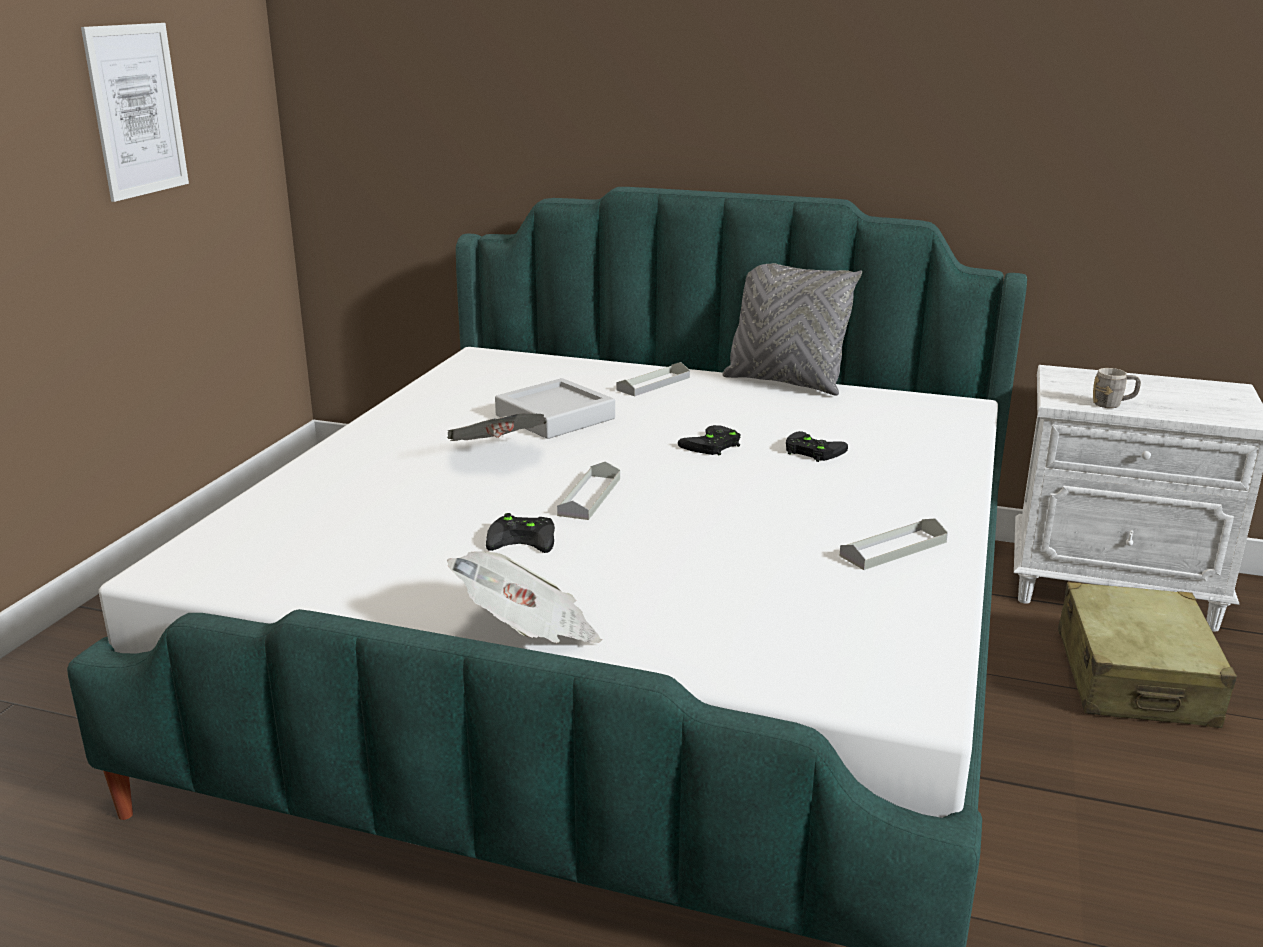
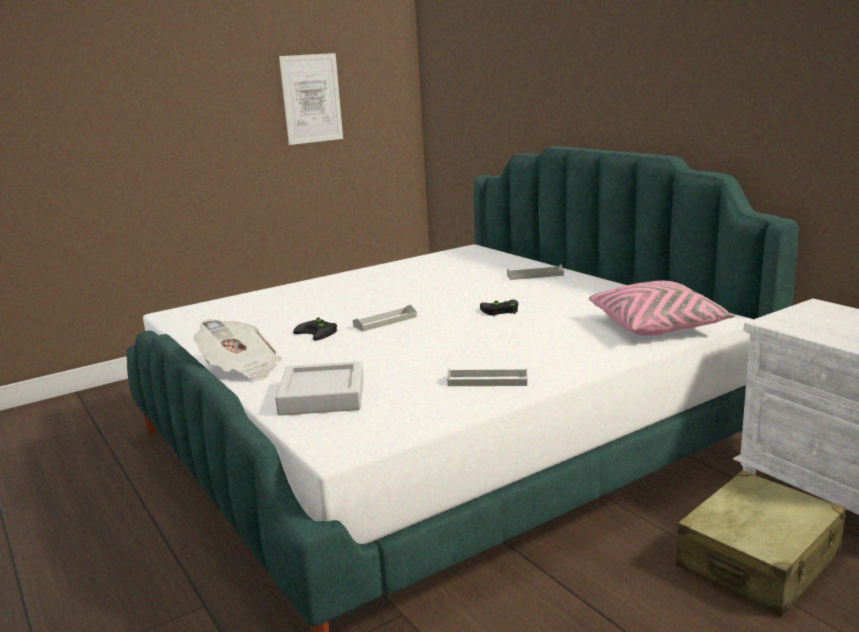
camera: 40 degrees right, 5 degrees down
(497, 454) = (383, 295): newspaper -> none
(555, 417) = (446, 283): grey tray -> grey tray (322, 396)
(785, 382) = (619, 286): grey pillow -> none
(811, 451) = (552, 324): black game controller -> none
(925, 428) = (658, 326): none -> pink pillow
(1113, 404) = (811, 331): grey mug -> none

